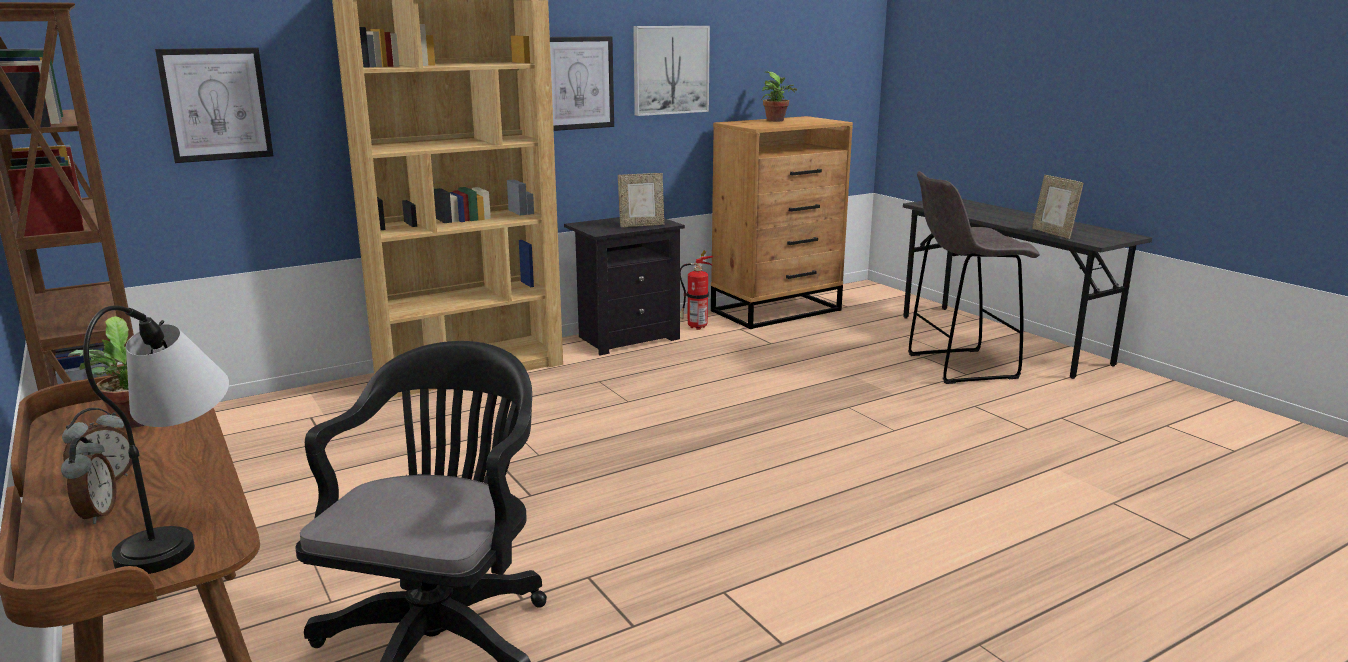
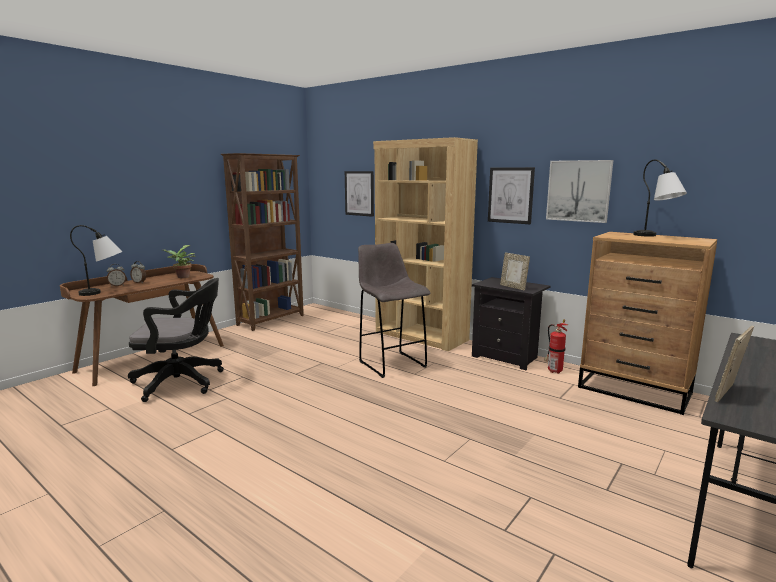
camera: 70 degrees right, 5 degrees down
(776, 121) = (656, 236): potted plant -> table lamp
(958, 366) = (621, 484): grey stool -> grey stool (391, 363)

